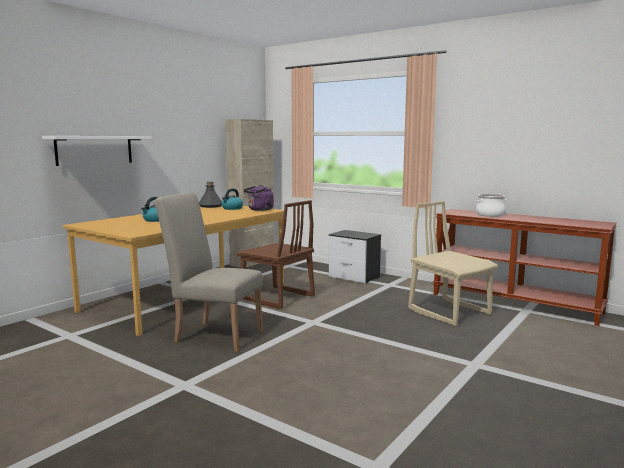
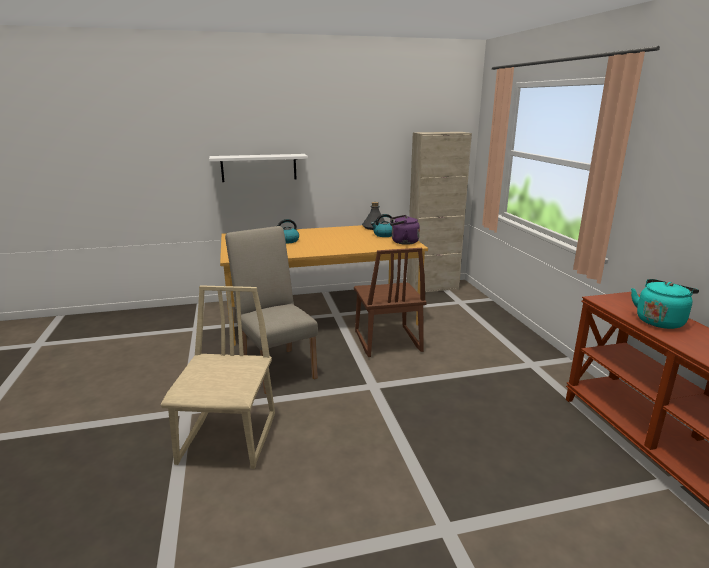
camera: 40 degrees right, 10 degrees up
(354, 277) = (506, 340): nightstand -> none
(449, 312) = (544, 435): beige chair -> beige chair (229, 439)
(490, 215) = (660, 321): cooking pot -> turquoise kettle

